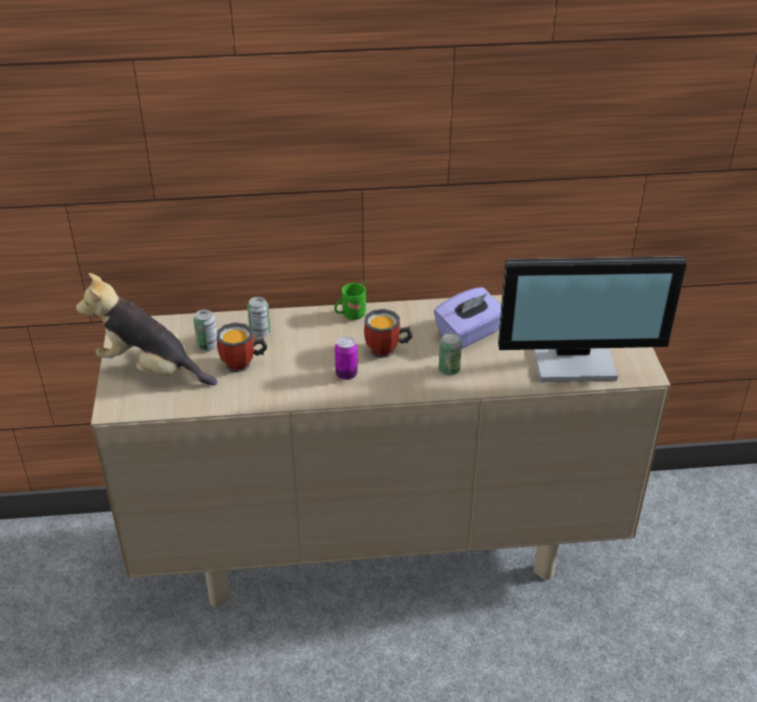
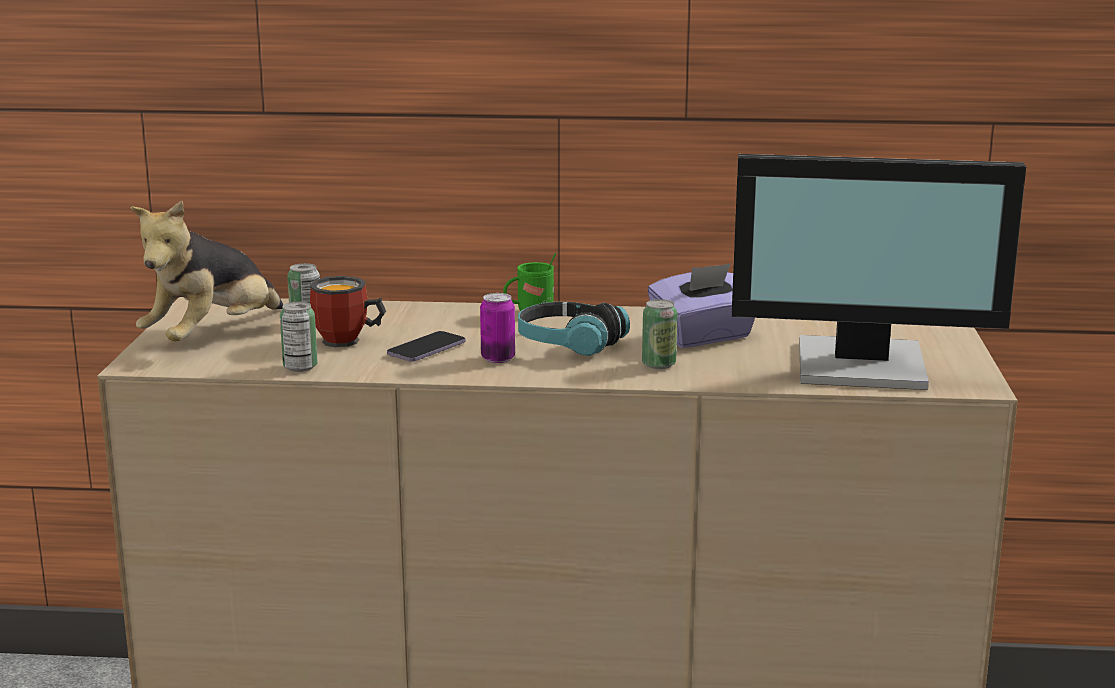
camera: 10 degrees right, 20 degrees down
(151, 369) = (213, 337): plush toy -> plush toy turned 90 degrees counterclockwise
(260, 332) = (388, 318): can -> can (300, 367)
(297, 368) = (426, 349): none -> phone
(387, 351) = (569, 344): mug -> headphones

